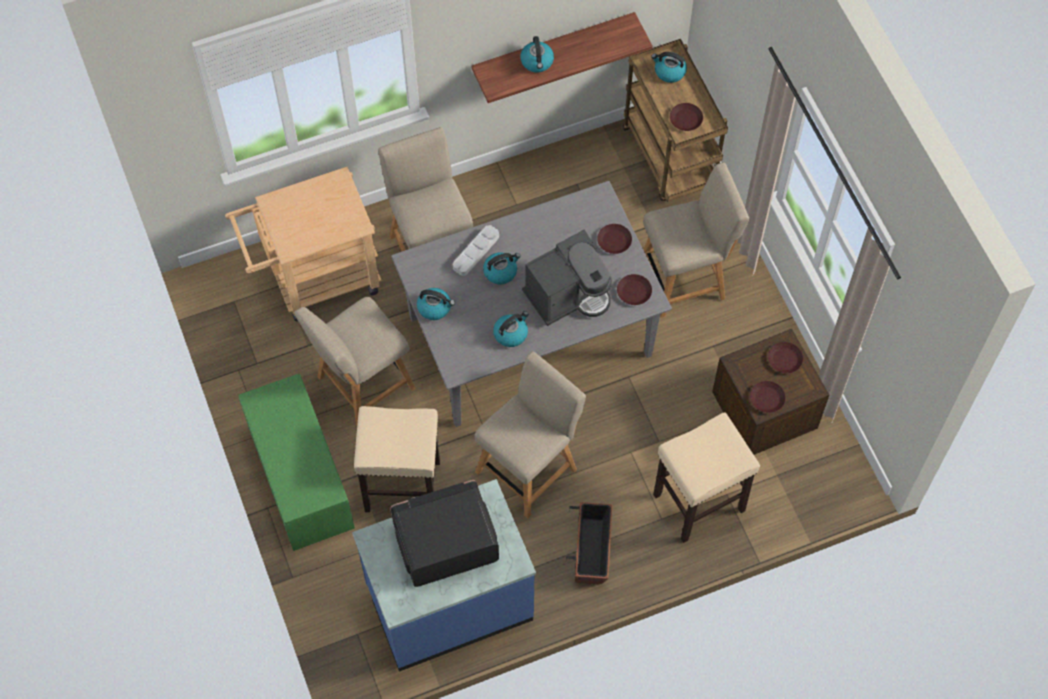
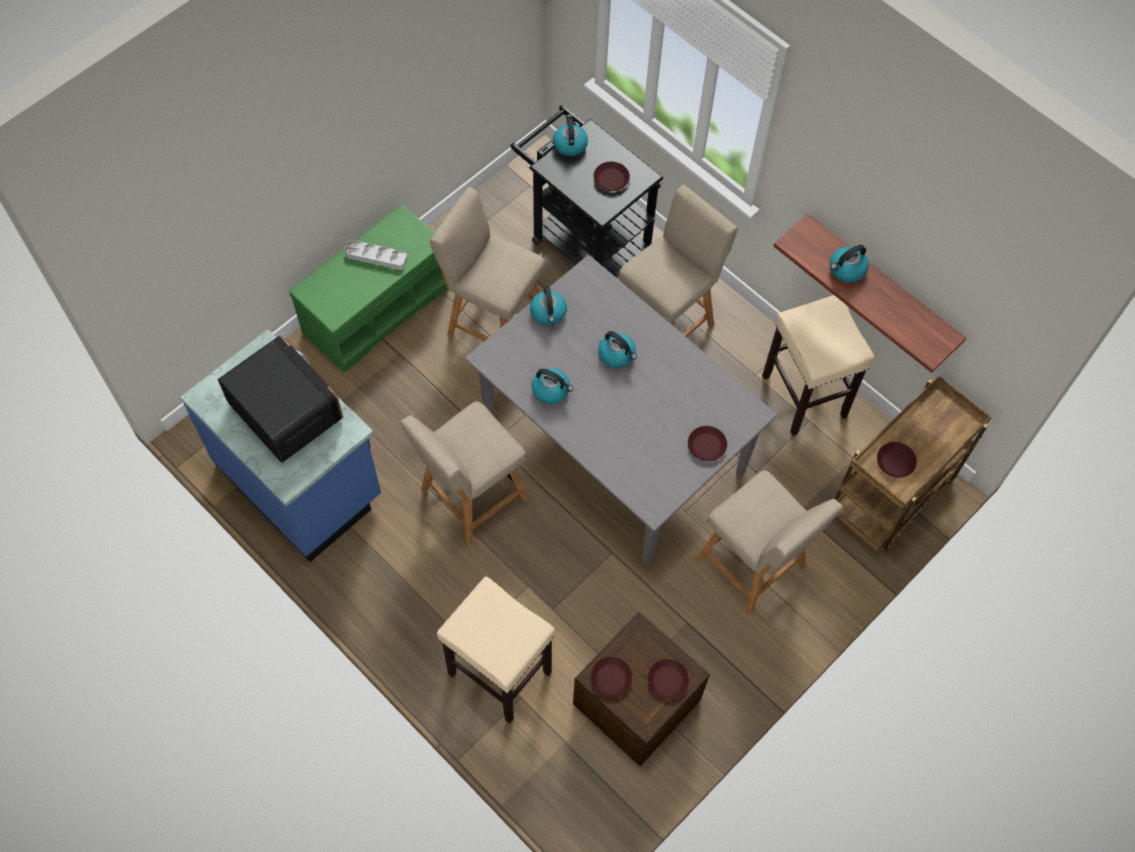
camera: 65 degrees right, 0 degrees up
(315, 280) = (583, 239): beige cart -> black cart
(403, 485) = (404, 396): beige stool -> beige stool (805, 397)
(476, 252) = (628, 325): grey tray -> grey tray (376, 257)
(529, 467) = (470, 497): beige chair -> beige chair turned 120 degrees clockwise
(568, 295) = (621, 426): coffee machine -> none
(591, 550) = (404, 588): planter -> none
(634, 292) = (655, 487): brown plate -> brown plate (611, 179)
(669, 72) = (946, 424): kettle -> kettle (570, 144)

